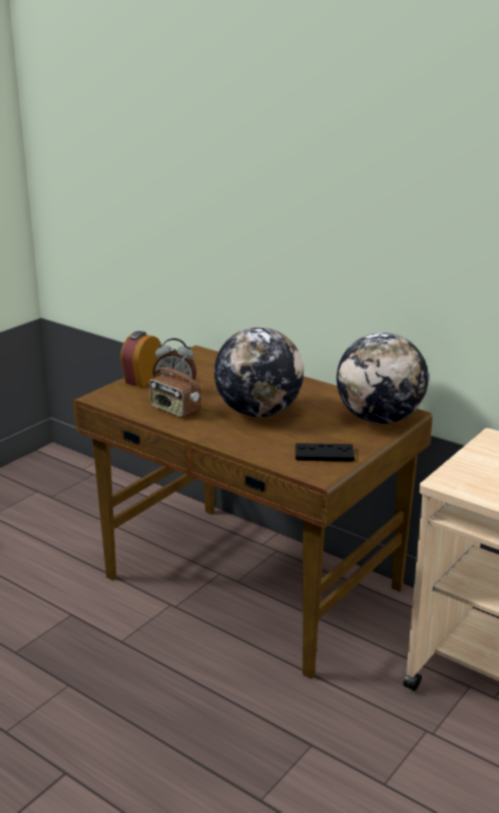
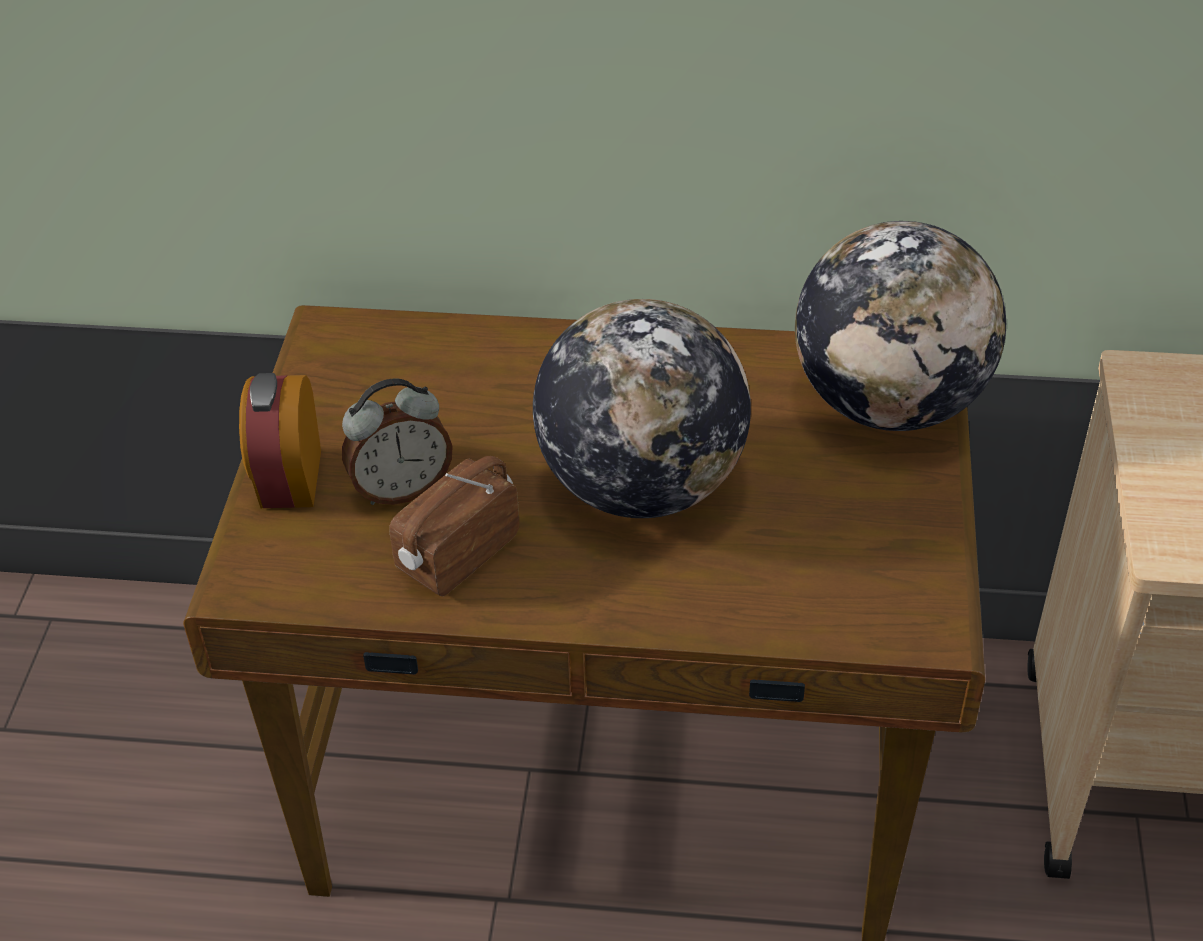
camera: 30 degrees left, 20 degrees up
(175, 410) = (457, 554): radio -> radio turned 120 degrees clockwise
(324, 454) = (883, 561): black game controller -> none

